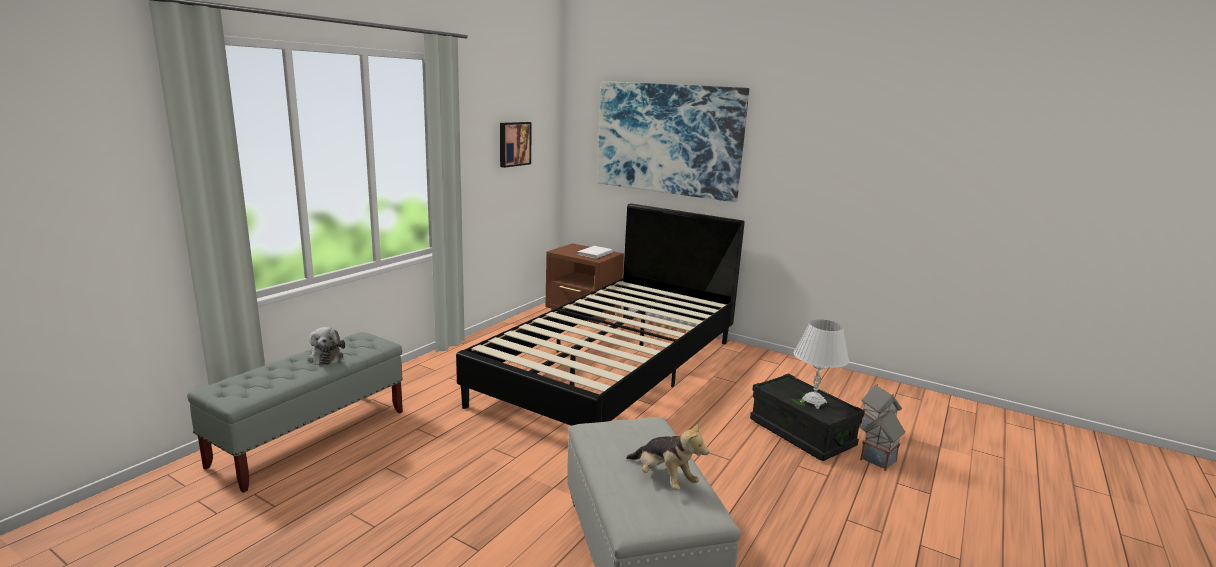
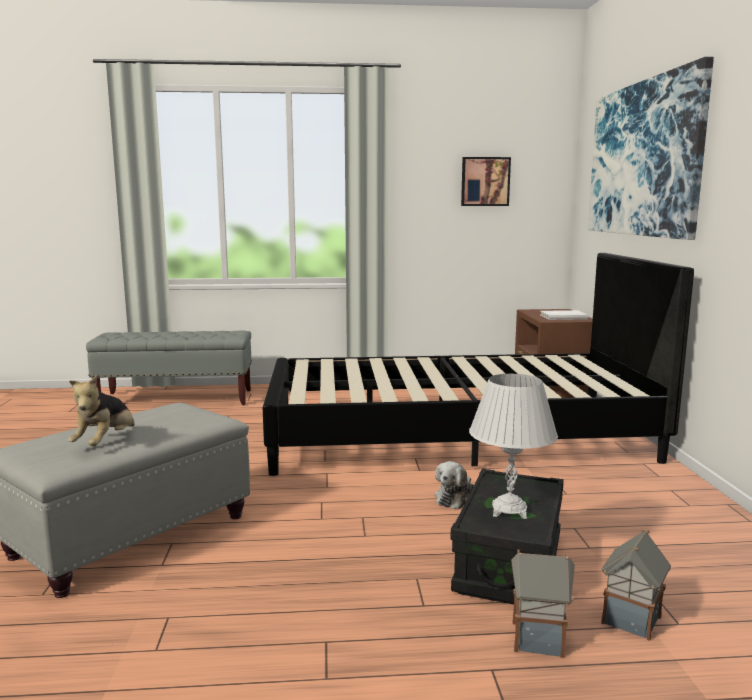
camera: 55 degrees right, 5 degrees down
(326, 357) = (189, 334): plush toy -> plush toy (455, 498)

